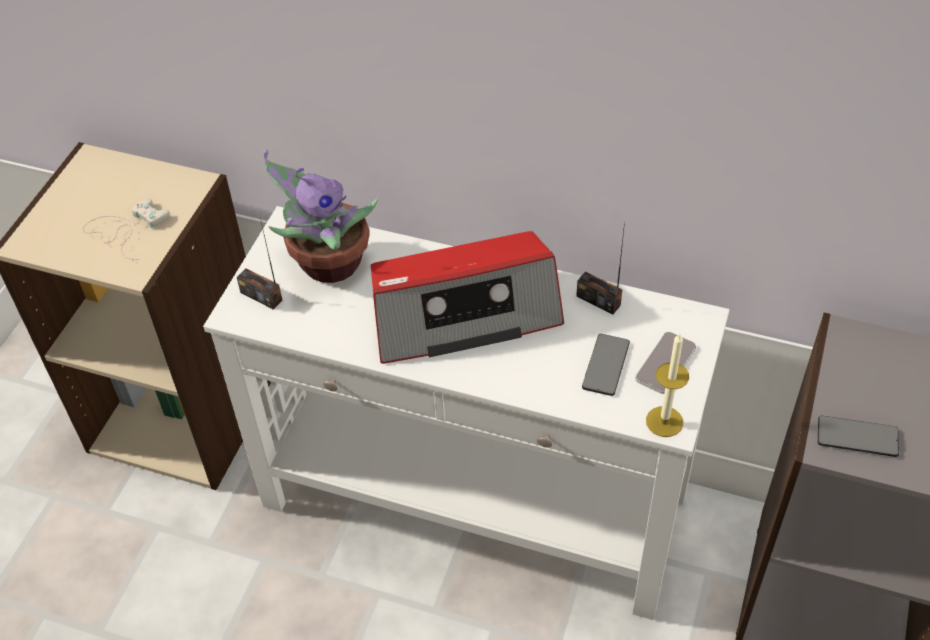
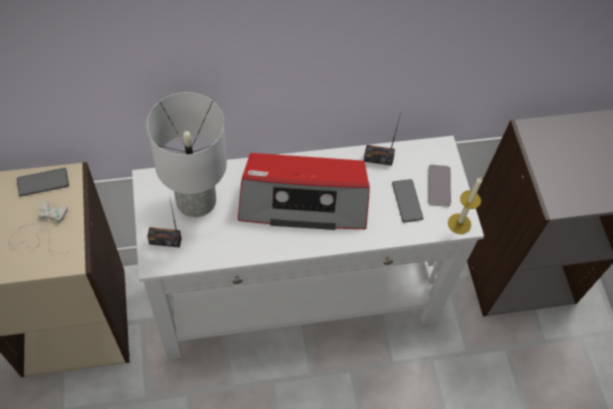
camera: 35 degrees left, 10 degrees up
(327, 264) = (194, 200): potted plant -> white table lamp
(463, 313) = (303, 200): radio -> radio turned 45 degrees clockwise
(857, 437) = (568, 192): phone -> phone (43, 182)

